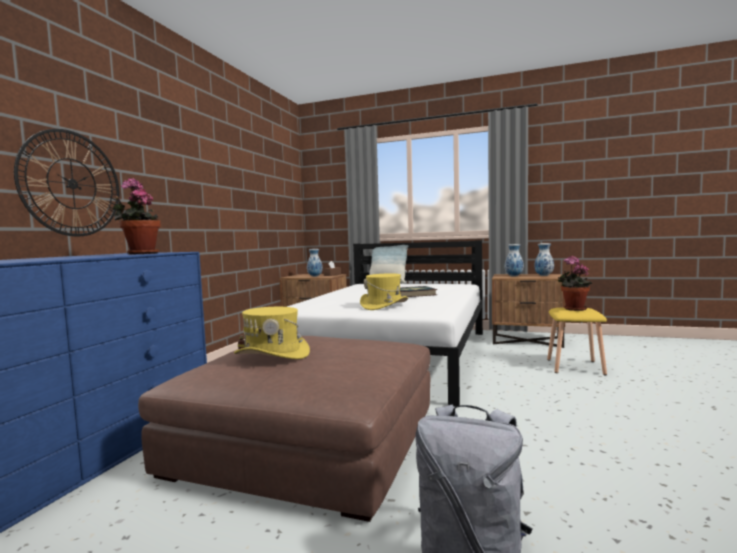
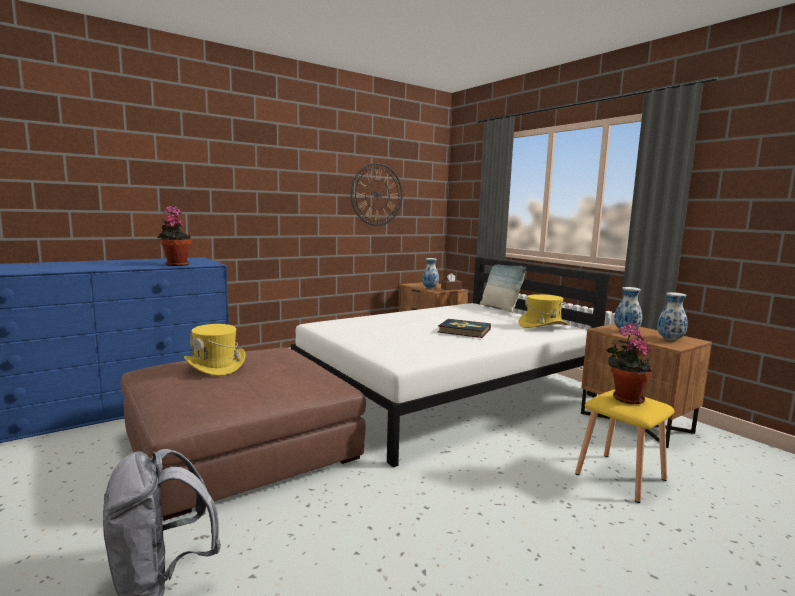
camera: 35 degrees right, 5 degrees up
(72, 183) = (164, 203): wall clock -> wall clock (377, 194)
(384, 306) = (394, 339): yellow hat -> yellow hat (542, 325)

